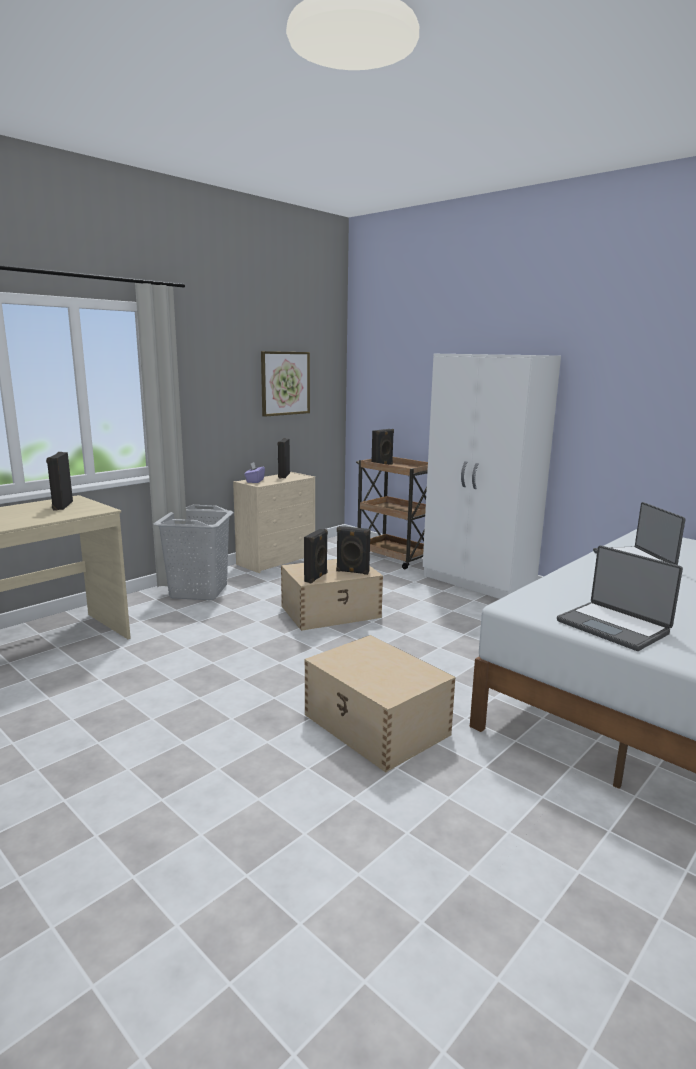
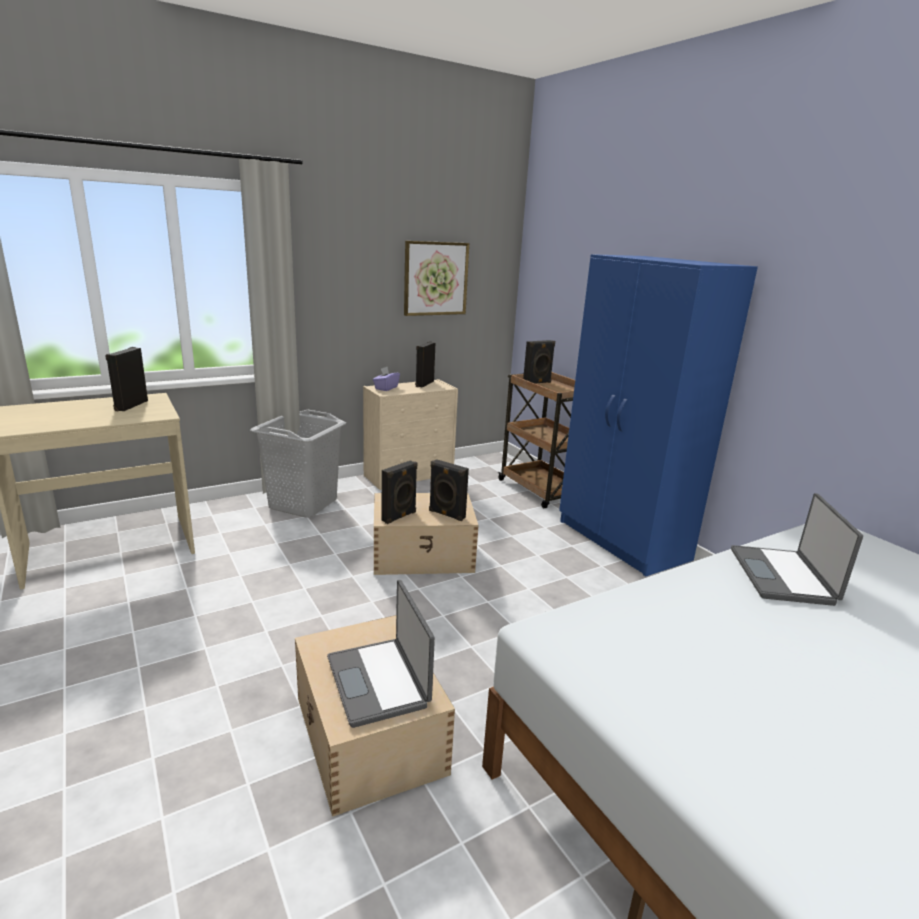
camera: 15 degrees right, 5 degrees up
(478, 582) = (622, 541): white wardrobe -> blue wardrobe
(614, 627) = (662, 708): laptop -> laptop (379, 681)

